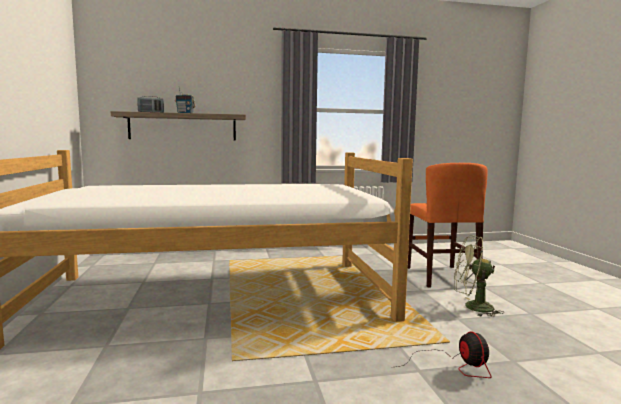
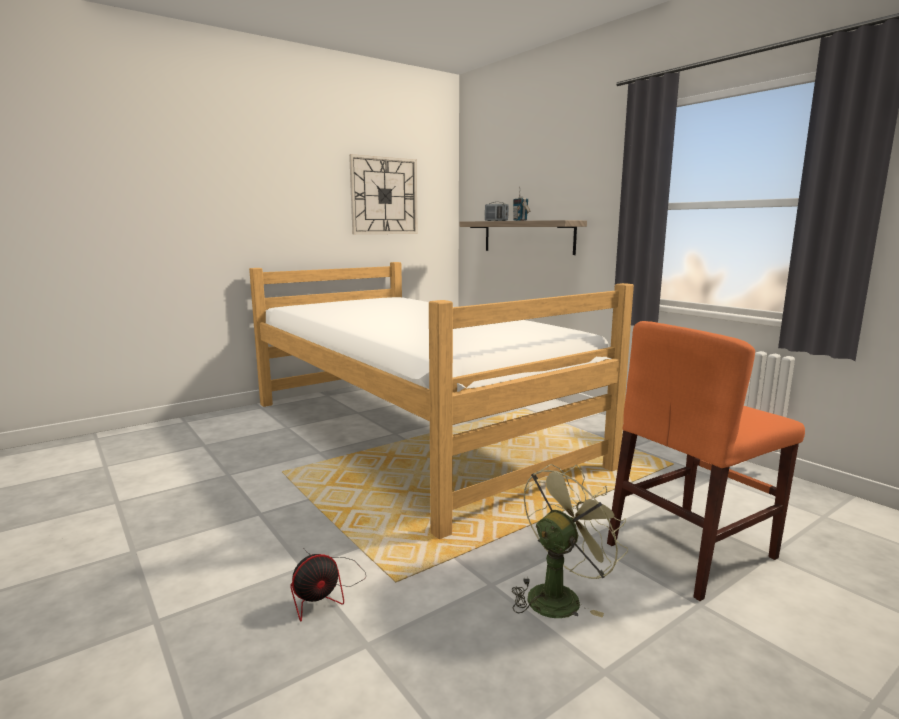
camera: 65 degrees right, 5 degrees up
(43, 77) = (384, 196): none -> wall clock
(472, 307) = (559, 595): green fan -> green fan turned 60 degrees clockwise

